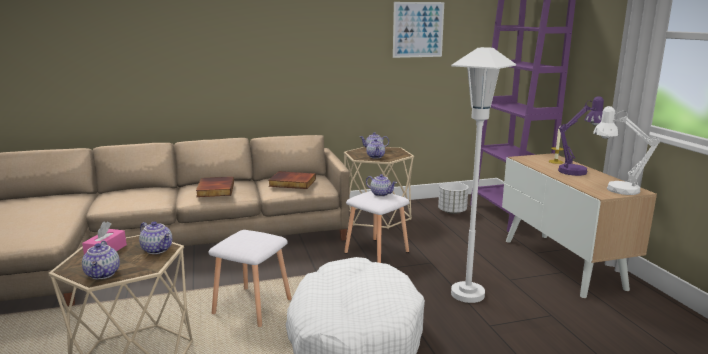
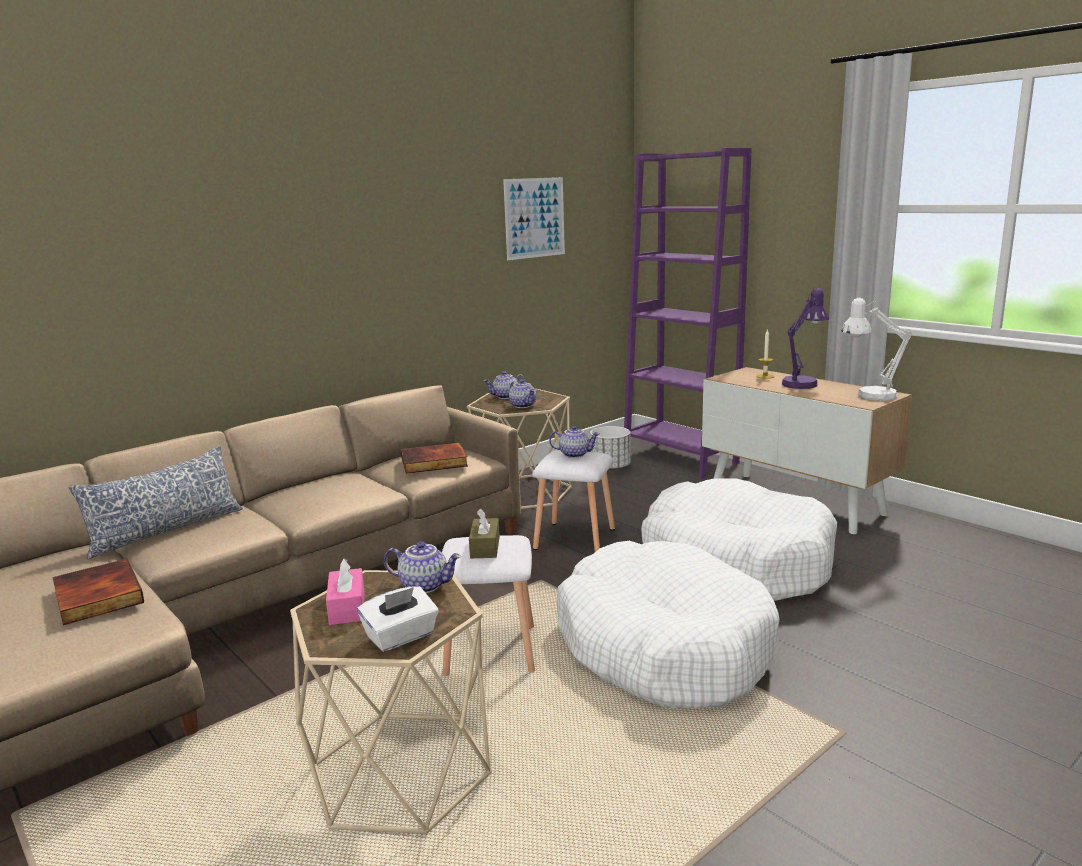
camera: 25 degrees left, 0 degrees up
(103, 274) = (401, 637): teapot -> white tissue box
(120, 193) = (165, 530): none -> pillow
(214, 189) = (328, 493): book -> book (96, 596)
(248, 239) = (485, 547): none -> brown tissue box
(467, 294) = (736, 561): white floor lamp -> white dog bed

